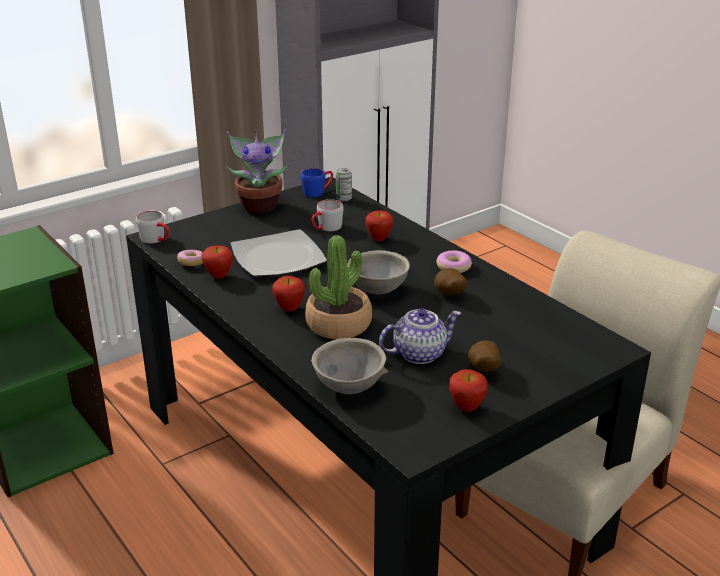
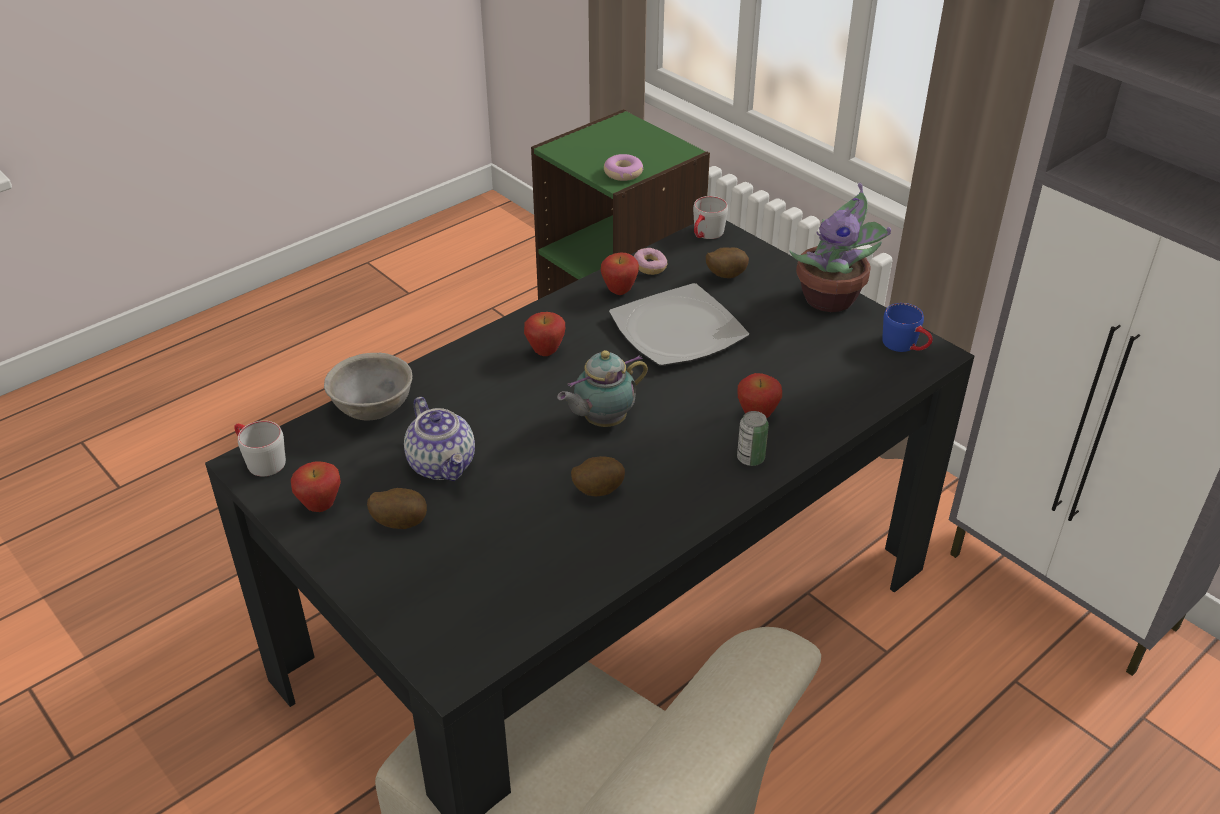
camera: 85 degrees right, 10 degrees up
(216, 237) = (724, 276): none -> potato
(326, 228) = (779, 364): grey mug -> grey mug (260, 460)
(338, 324) = (511, 393): potted plant -> none
(344, 199) = (889, 373): can -> can (750, 458)
(377, 290) = (602, 421): grey bowl -> teapot
(453, 267) = (684, 496): donut -> donut (623, 173)

